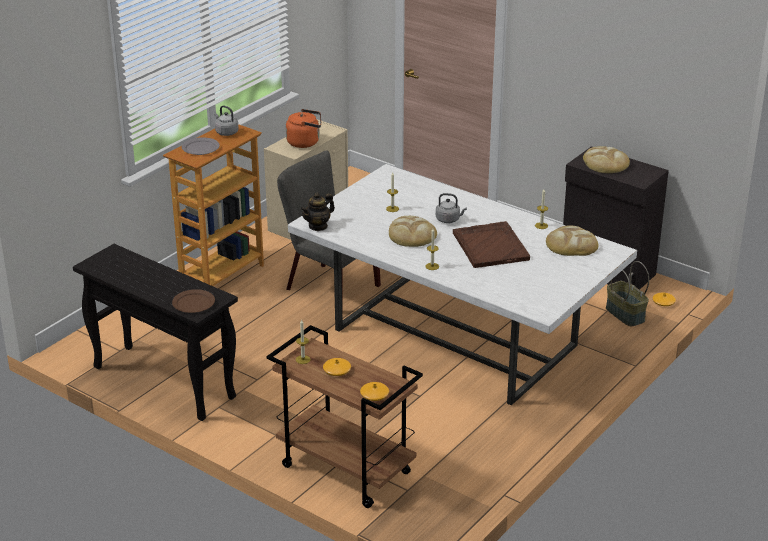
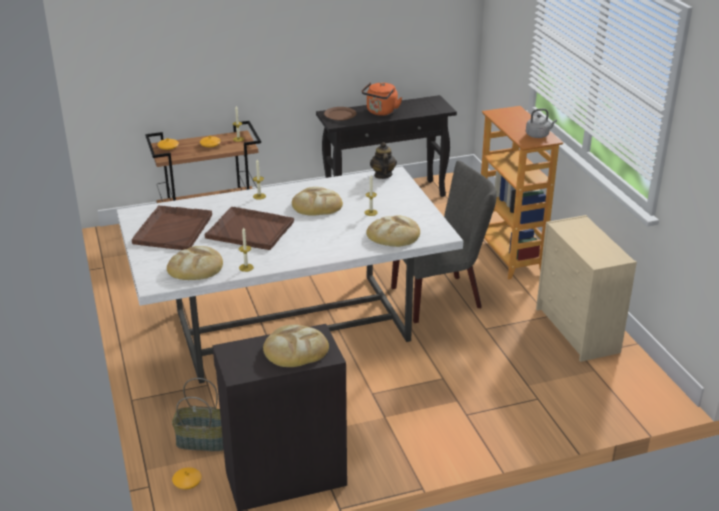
camera: 125 degrees right, 0 degrees up
(200, 148) = (516, 119): grey plate -> none
(305, 142) = (580, 238): orange kettle -> orange kettle (381, 112)
(414, 189) = (394, 235): none -> bread
(449, 219) = (318, 229): grey kettle -> none
(538, 280) = (173, 229): none -> brown tray

